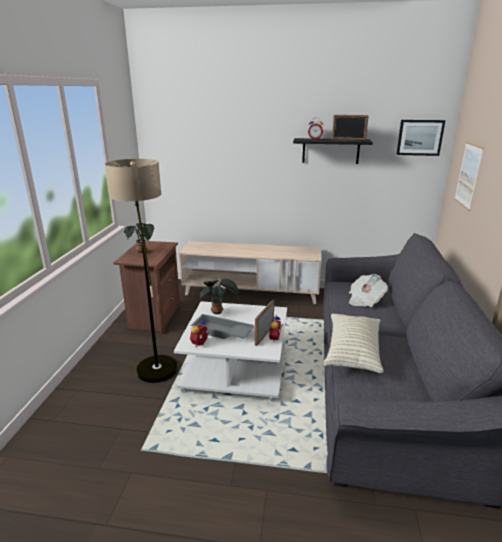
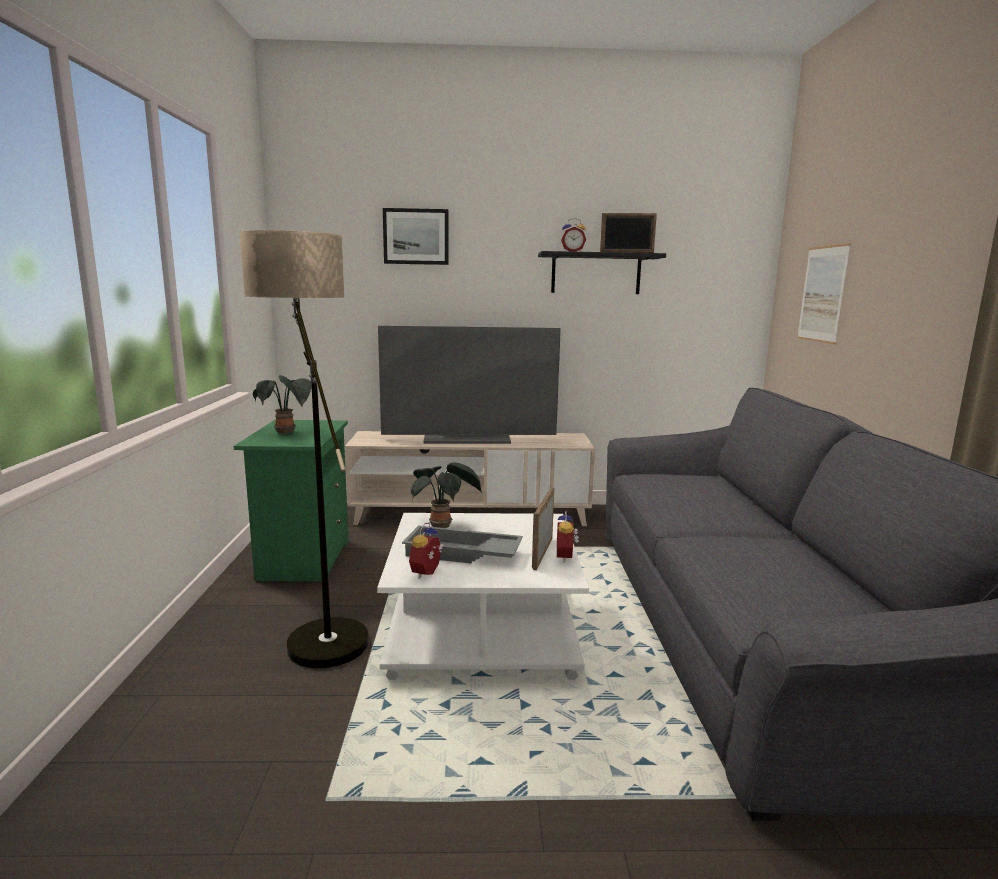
camera: 10 degrees left, 10 degrees down
(154, 317) = (303, 560): brown nightstand -> green nightstand
(249, 249) = (468, 438): none -> television
(352, 352) = (720, 562): pillow -> none
(365, 300) = (694, 493): newspaper -> none
(419, 137) = (730, 253): picture -> picture (416, 236)

